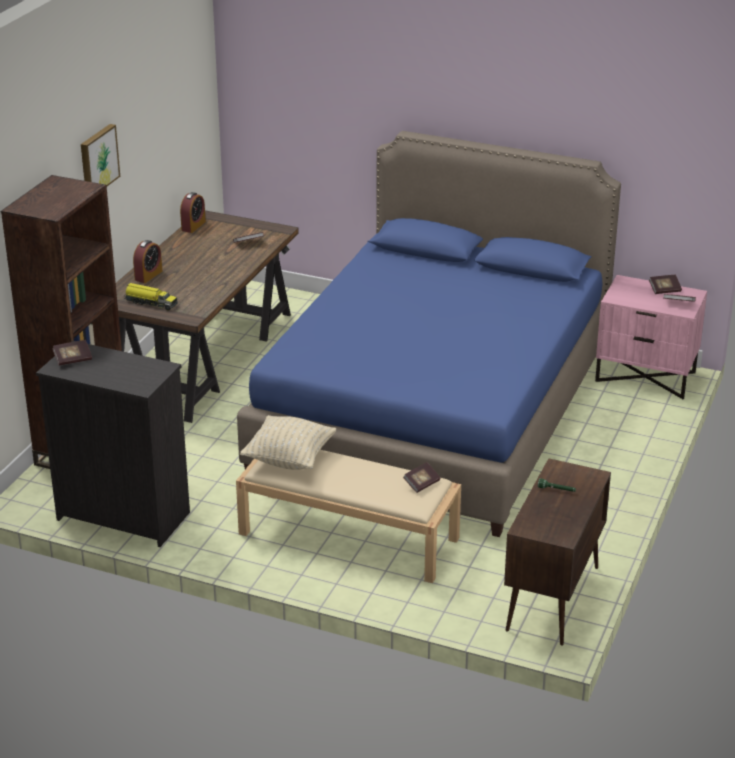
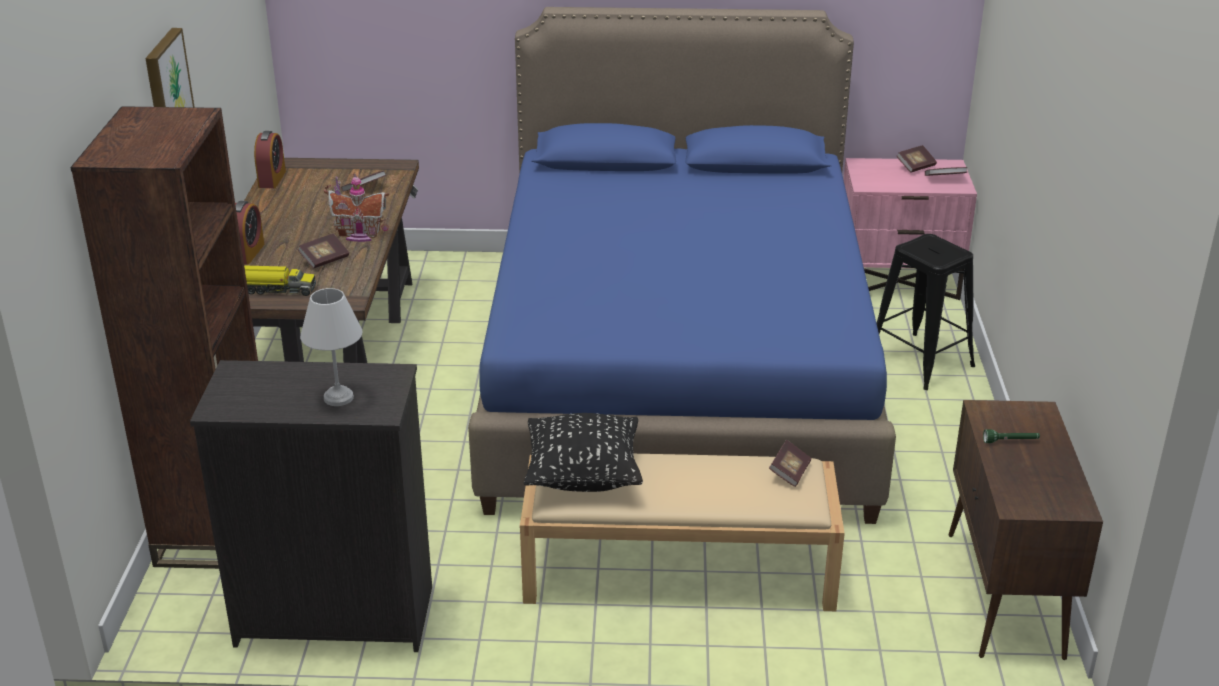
camera: 20 degrees left, 0 degrees up
(73, 359) = (239, 389): book -> book (324, 260)
(124, 375) = (340, 398): none -> white table lamp
(225, 275) = (359, 235): none -> toy house
(289, 459) = (583, 476): beige pillow -> black pillow
(616, 437) = (920, 361): none -> black stool

